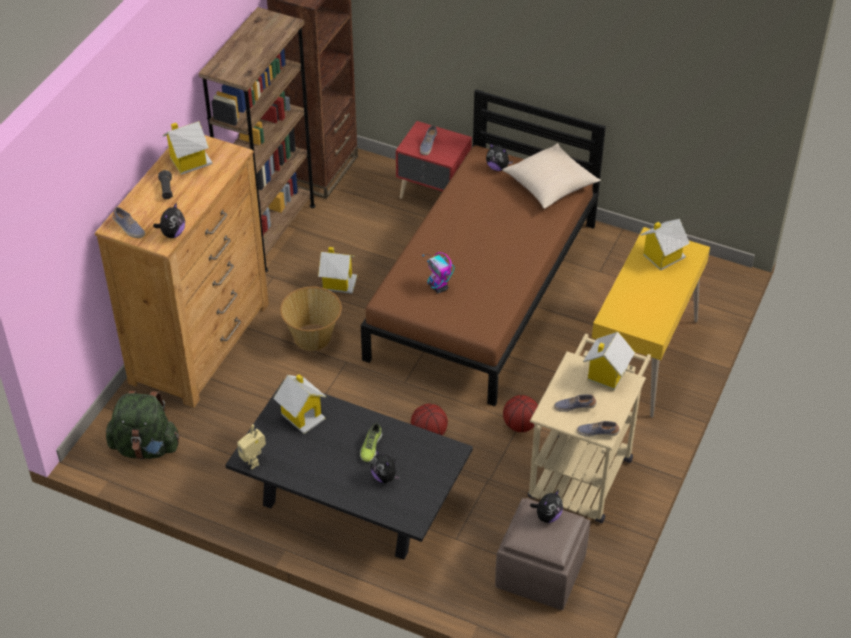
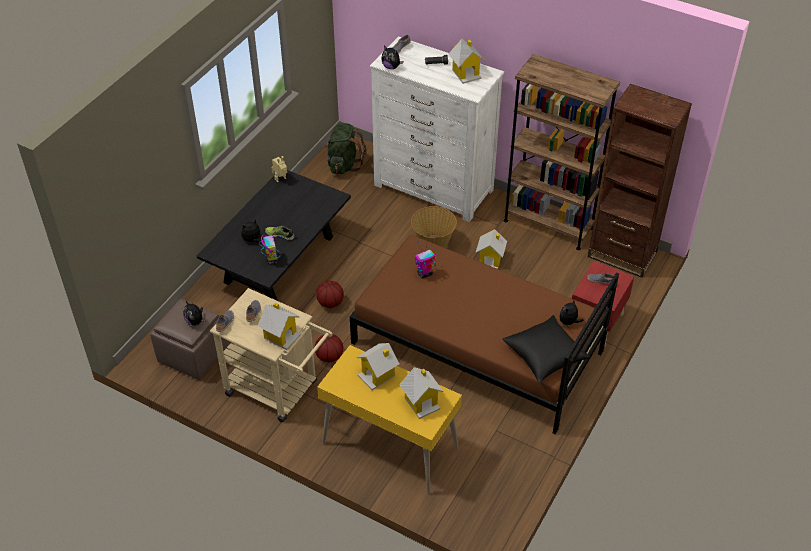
camera: 95 degrees right, 0 degrees up
(201, 343) = (433, 188): brown dresser -> white dresser
(302, 415) = (315, 202): toy house -> toy house (378, 375)
(420, 449) = (272, 259): none -> toy robot
(550, 185) = (545, 355): beige pillow -> black pillow

